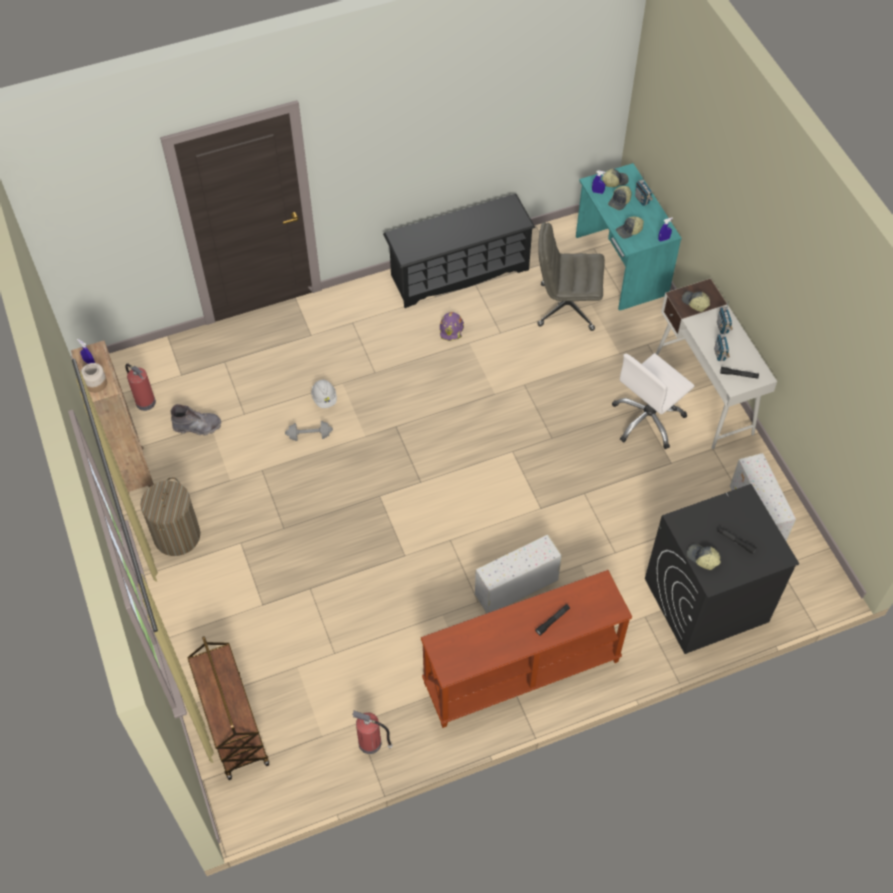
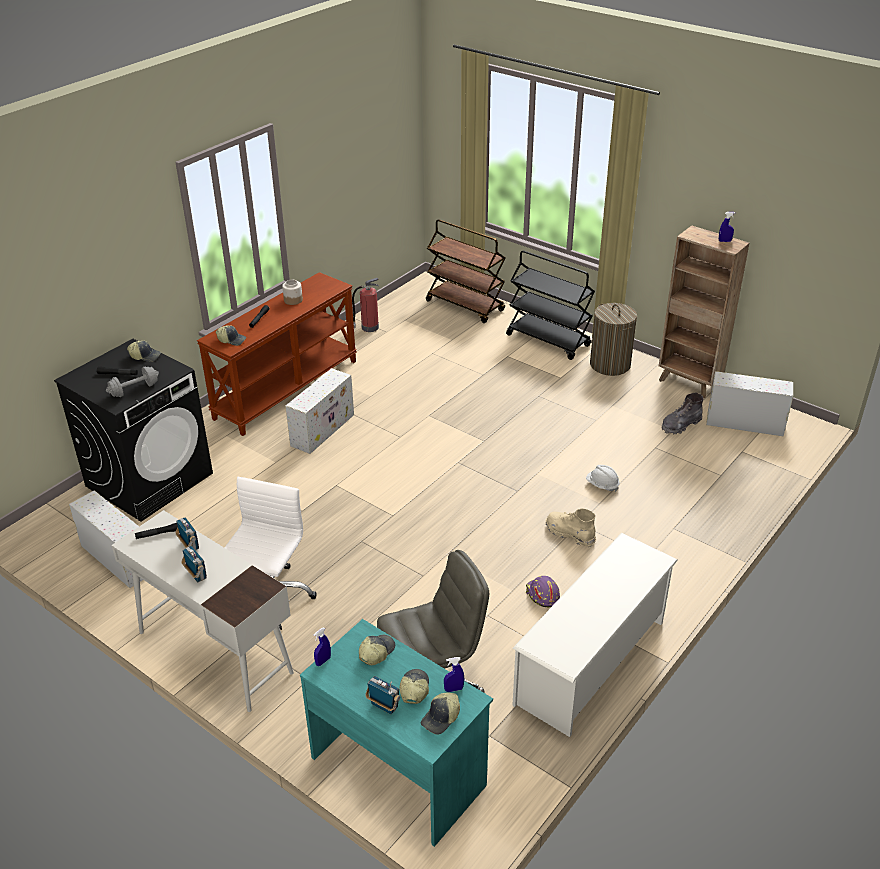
camera: 150 degrees right, 20 degrees down
(96, 384) = (701, 234): jar -> jar (293, 300)
(145, 401) = (743, 423): fire extinguisher -> white storage box
(199, 607) = (549, 340): none -> black cart
(309, 435) = (584, 455): grey dumbbell -> grey dumbbell (134, 390)
(389, 367) = (570, 533): none -> beige boot
(459, 272) = (591, 662): black shoe rack -> white shoe rack
(695, 303) = (242, 588): cap -> cap (232, 340)

